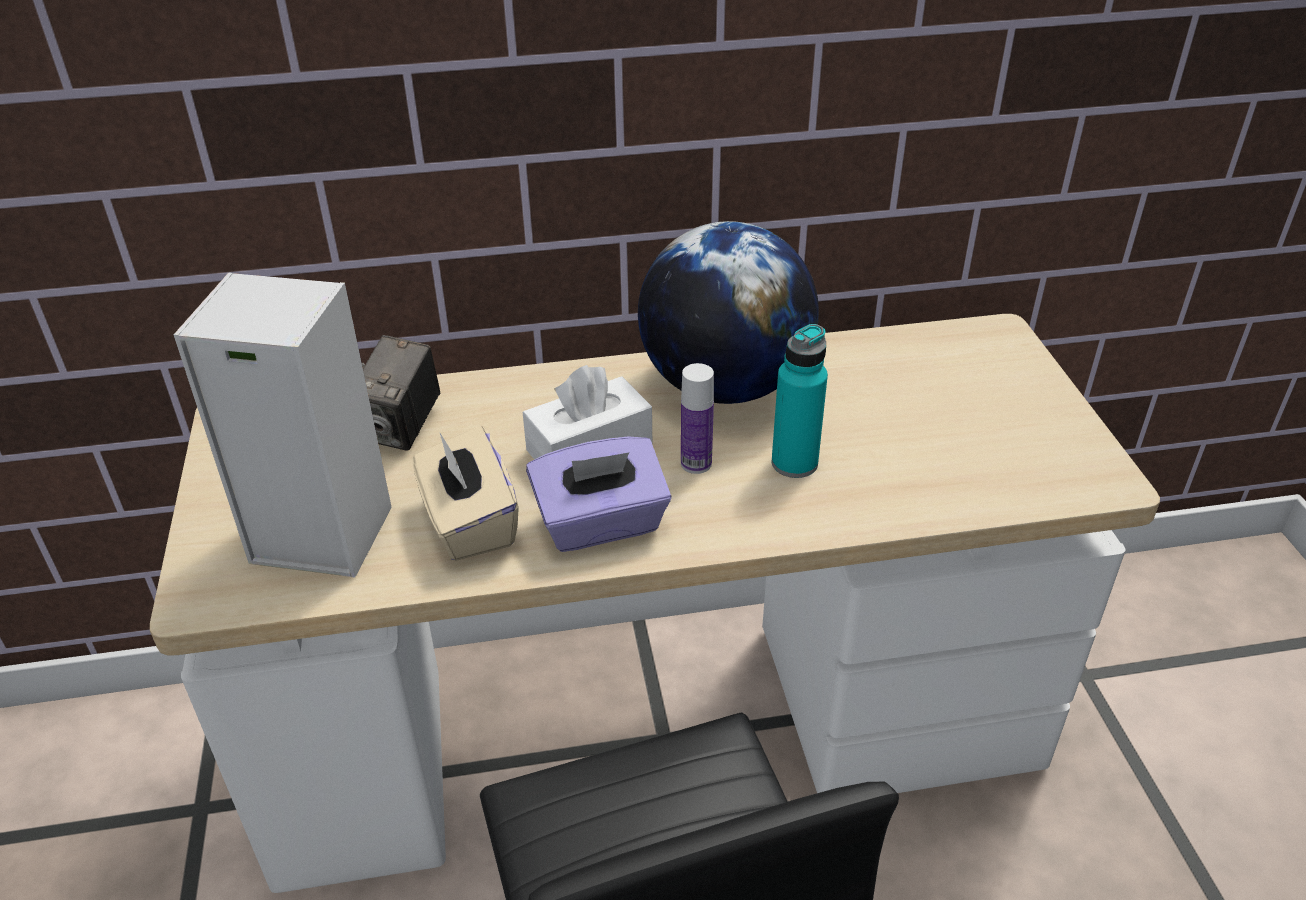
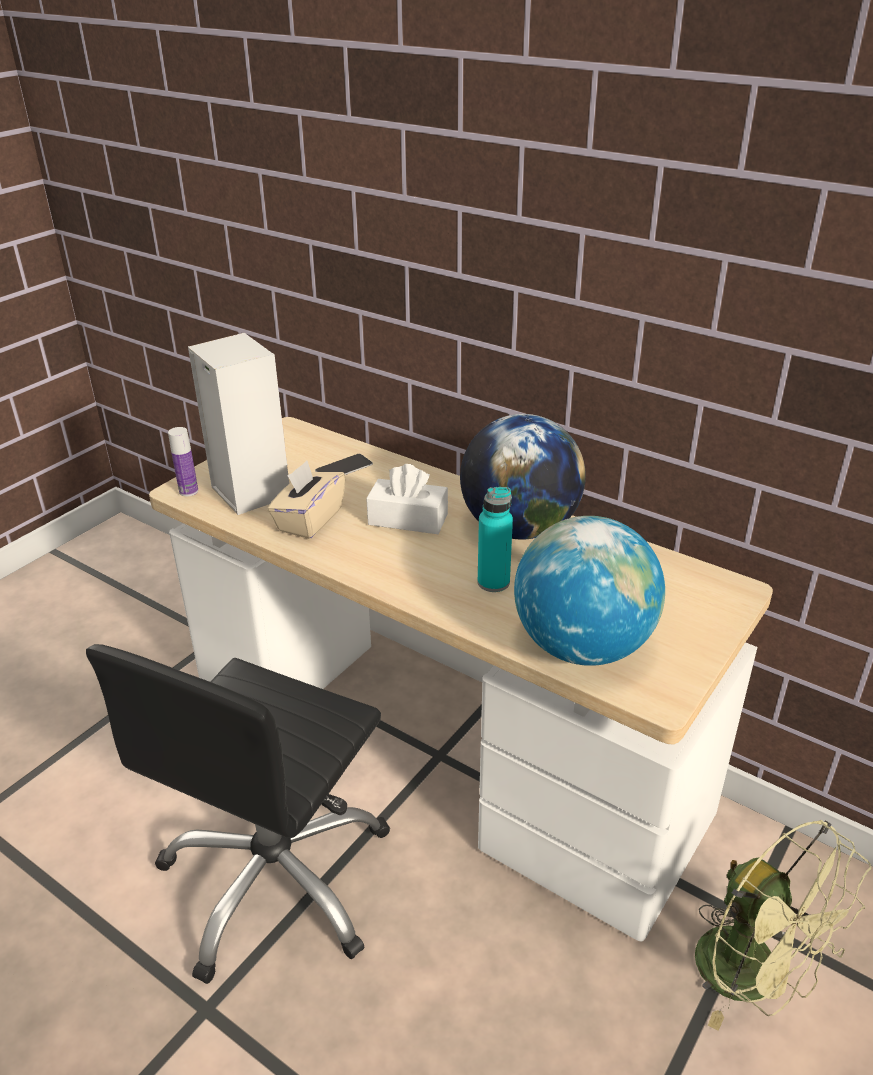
camera: 45 degrees right, 5 degrees down
(403, 428) = (344, 467): camera -> phone
(601, 524) = (360, 553): purple tissue box -> none
(696, 463) = (444, 554): bottle -> bottle (188, 491)
(975, 476) = (582, 647): none -> globe
(1145, 722) = (753, 977): none -> green fan

